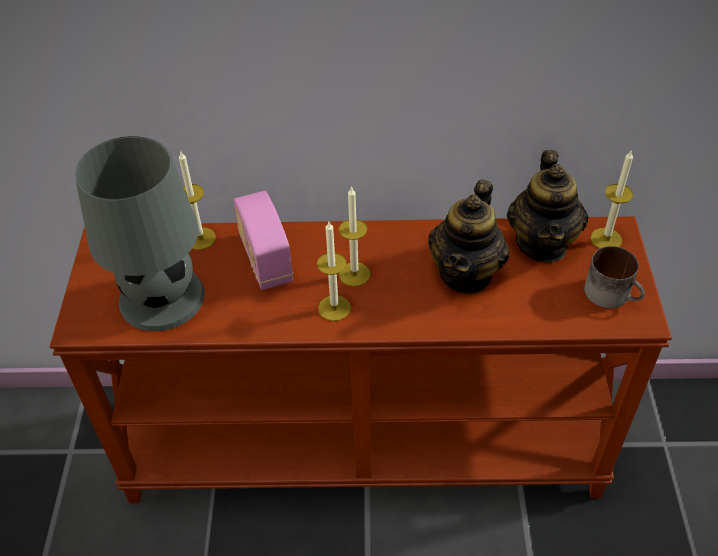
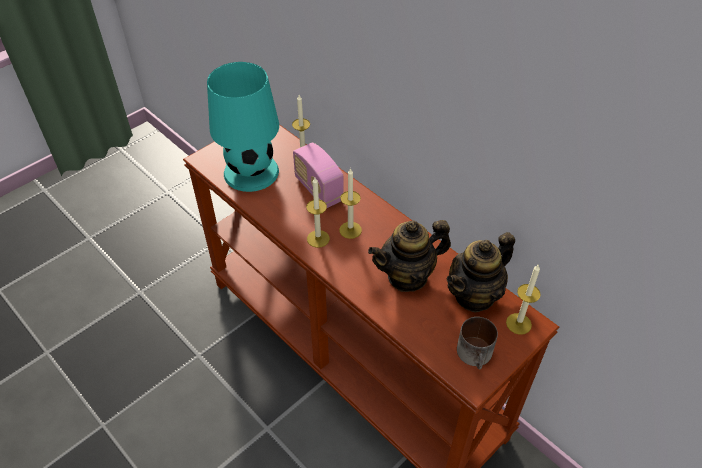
camera: 45 degrees right, 0 degrees up
(163, 297) = (252, 172): grey table lamp -> turquoise table lamp
(265, 259) = (318, 189): radio -> radio turned 60 degrees counterclockwise

